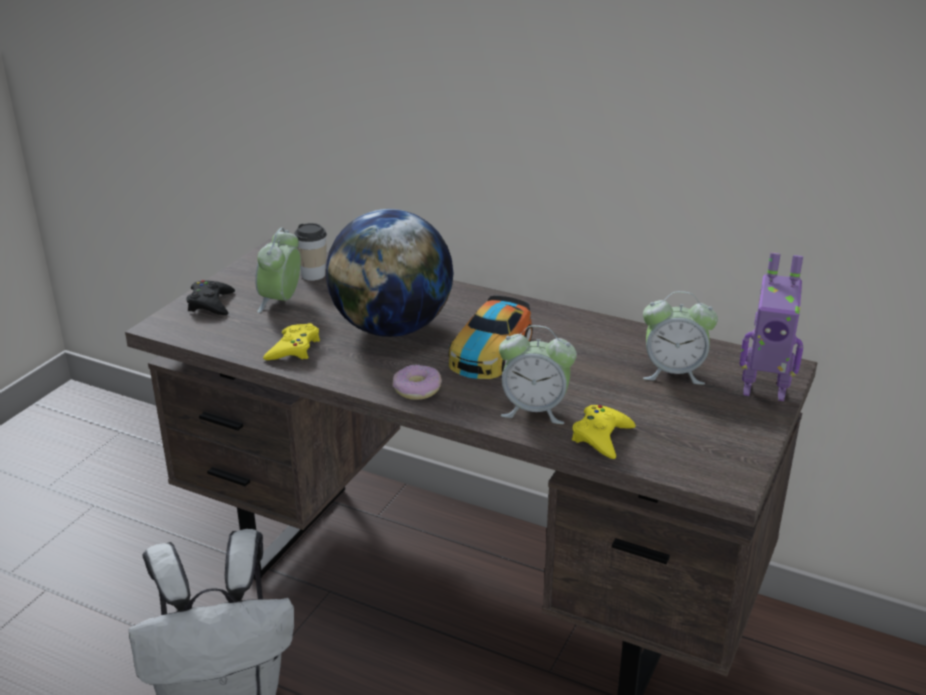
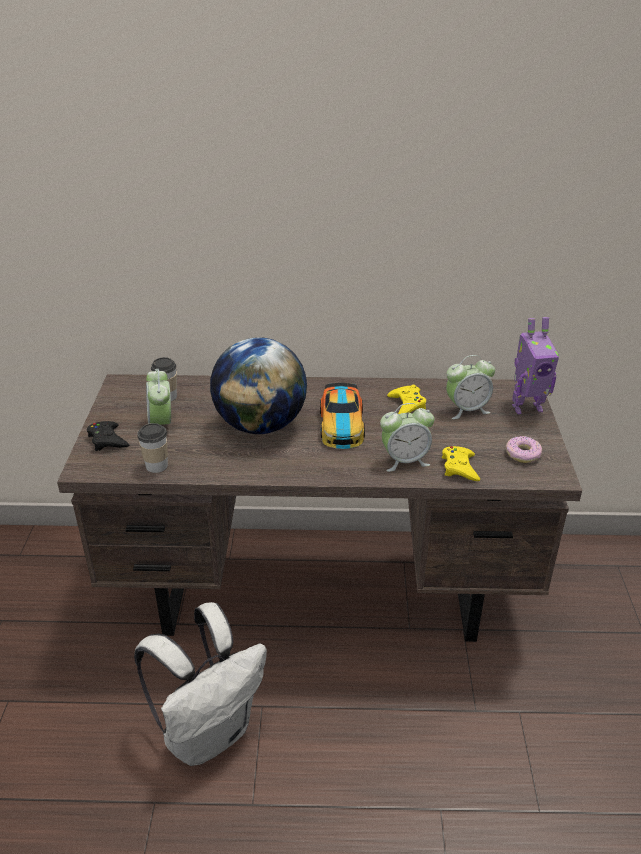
camera: 25 degrees left, 5 degrees up
(238, 342) = (157, 466): none -> cup
(293, 349) = (203, 460): yellow game controller -> yellow game controller (407, 404)
(417, 389) = (316, 467): donut -> donut (522, 454)

